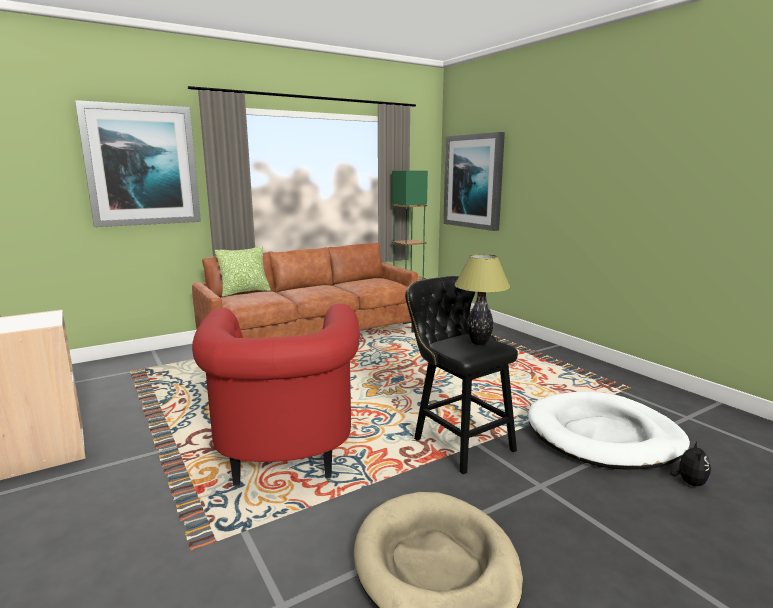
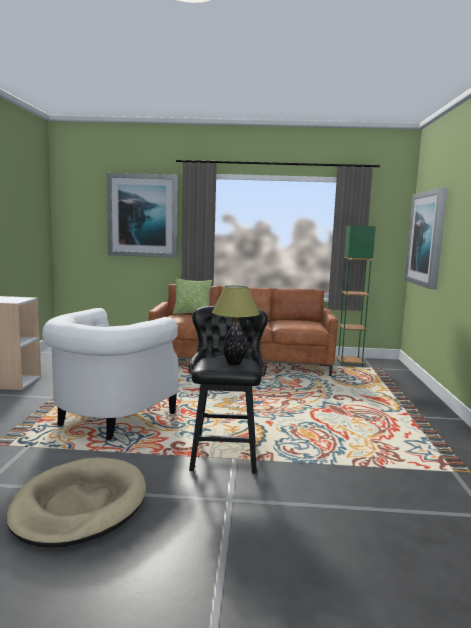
camera: 35 degrees right, 5 degrees down
(285, 452) = (110, 419): red armchair -> white armchair
(603, 435) = (356, 493): white dog bed -> none
(689, 483) = (369, 556): plush toy -> none

